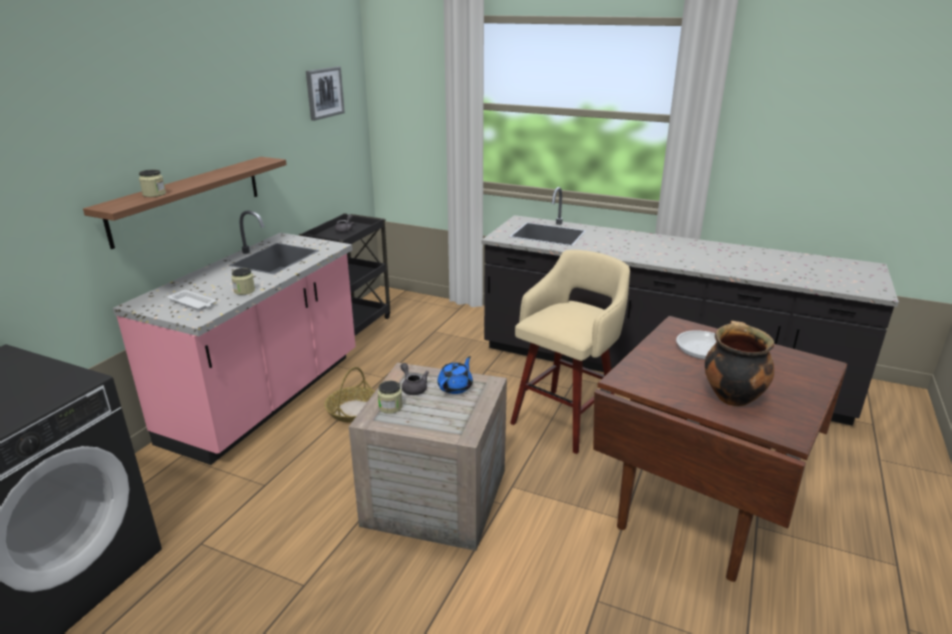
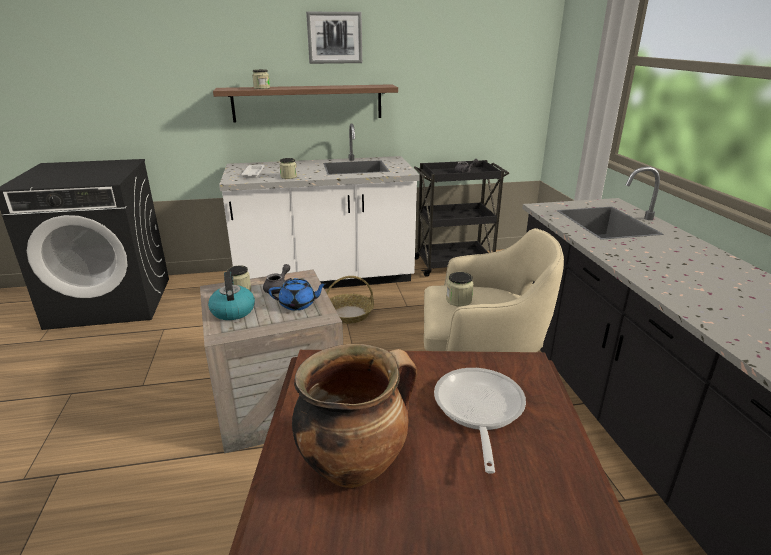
camera: 55 degrees right, 0 degrees up
(267, 398) = (325, 279): pink counter -> white counter
(324, 92) = (490, 38): picture -> picture (334, 38)
(427, 420) = (232, 311): none -> kettle
(561, 320) = (459, 300): none -> jar

